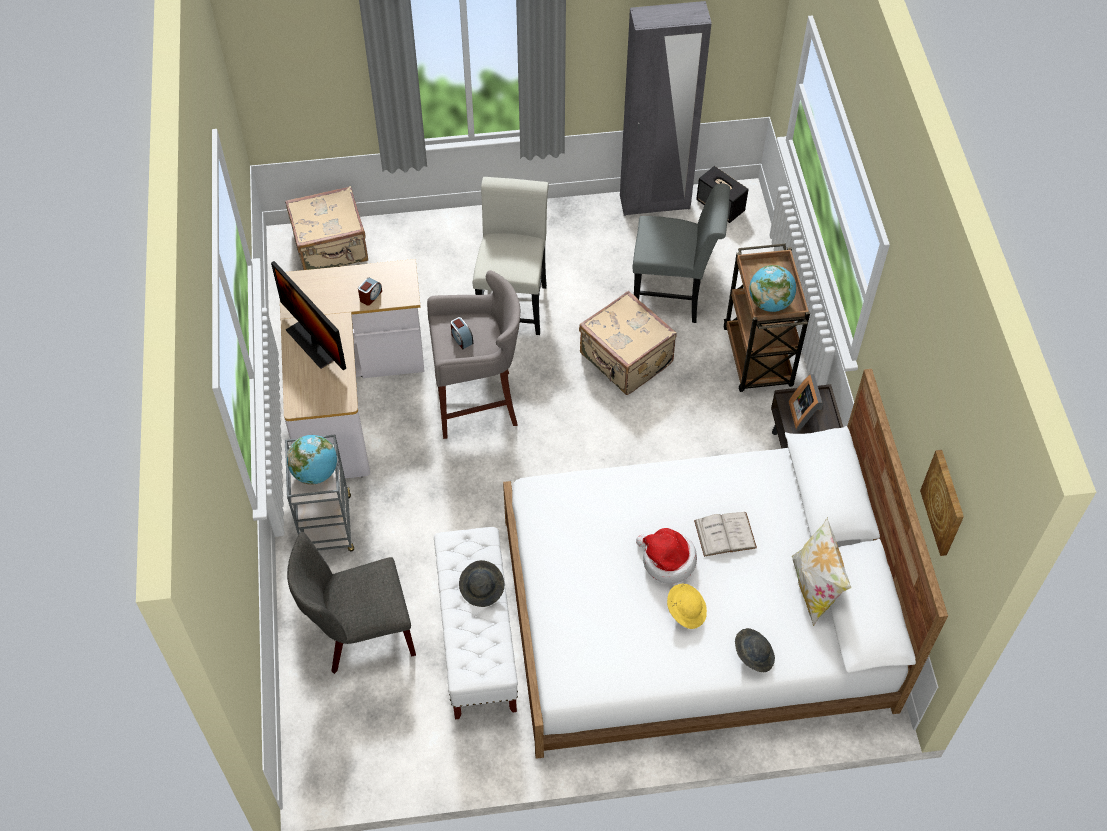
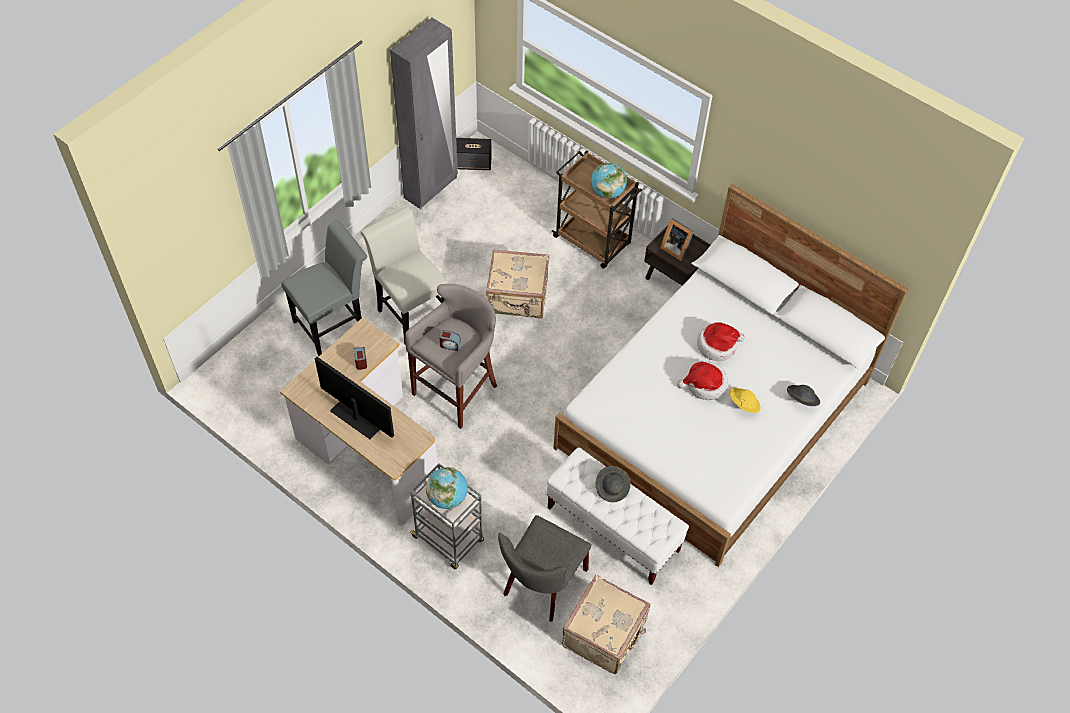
camera: 45 degrees left, 0 degrees up
(314, 342) = (358, 417): monitor -> monitor turned 150 degrees counterclockwise
(331, 248) = (247, 363): beige suitcase -> beige suitcase (605, 634)
(673, 296) = (505, 238): grey chair -> grey chair (334, 324)
(725, 534) = (717, 345): white book -> hat
(814, 588) = (792, 339): pillow -> none
(944, 502) = (866, 224): picture -> none

